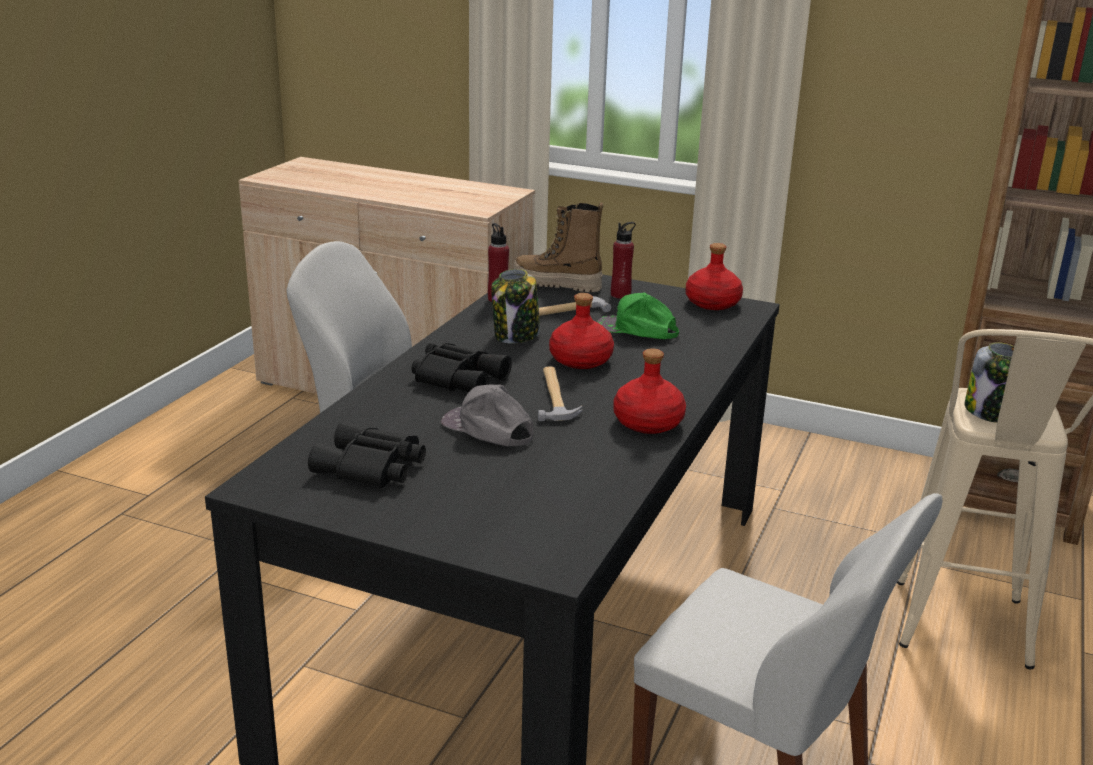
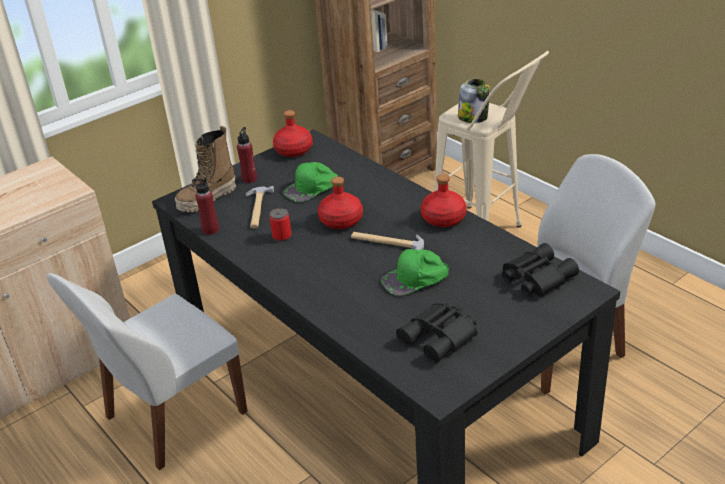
camera: 60 degrees left, 10 degrees up
(459, 378) = (332, 275): black binoculars -> black binoculars (535, 277)
(488, 429) = (415, 279): grey cap -> green cap
(516, 335) = (282, 236): jar -> can

